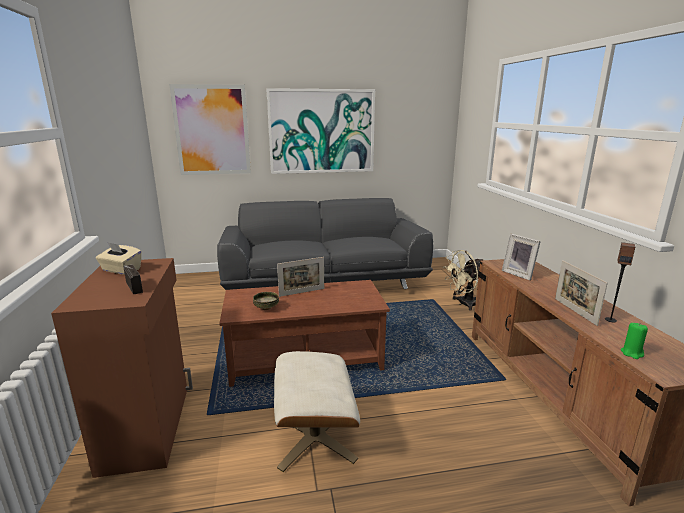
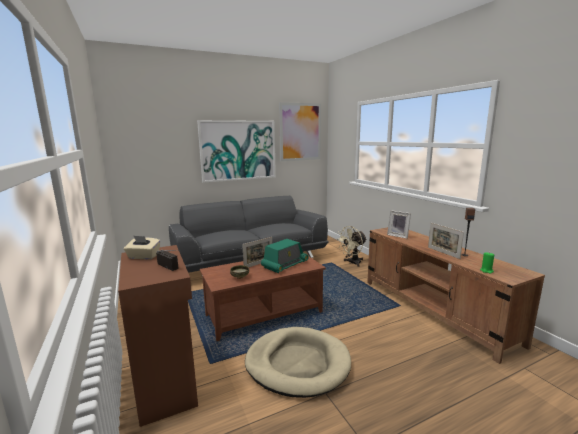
camera: 15 degrees left, 5 degrees down
(212, 130) = (156, 151): picture -> picture (300, 132)
(314, 438) = (297, 363): beige ottoman -> beige dog bed
(335, 298) = (285, 265): none -> radio

